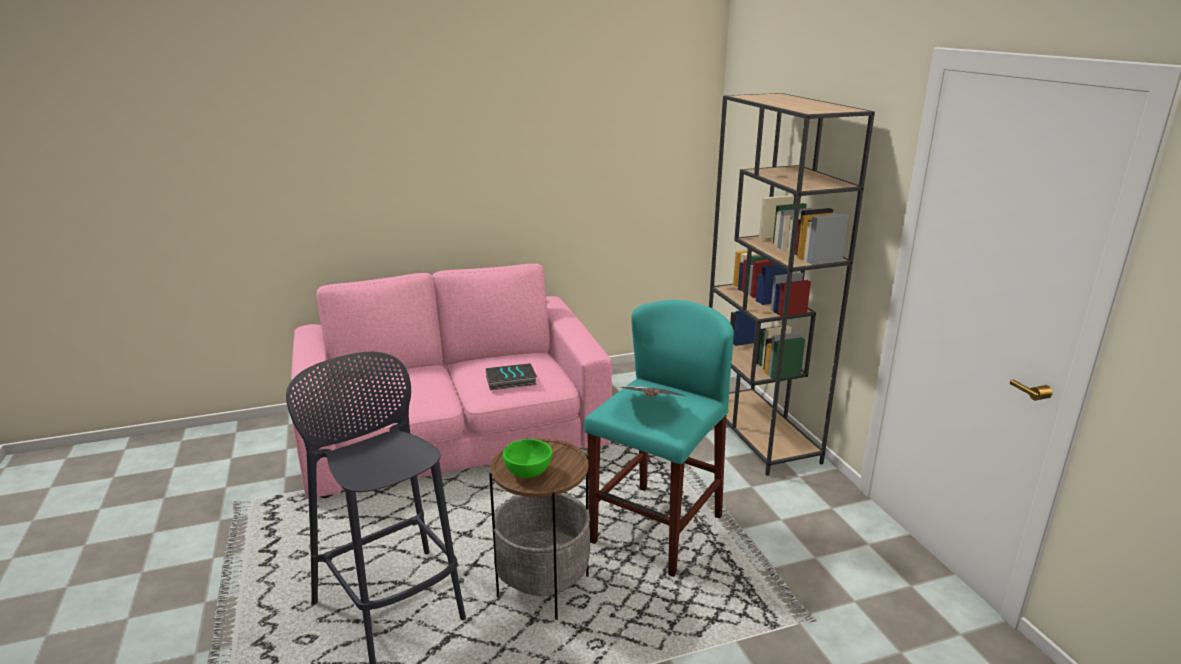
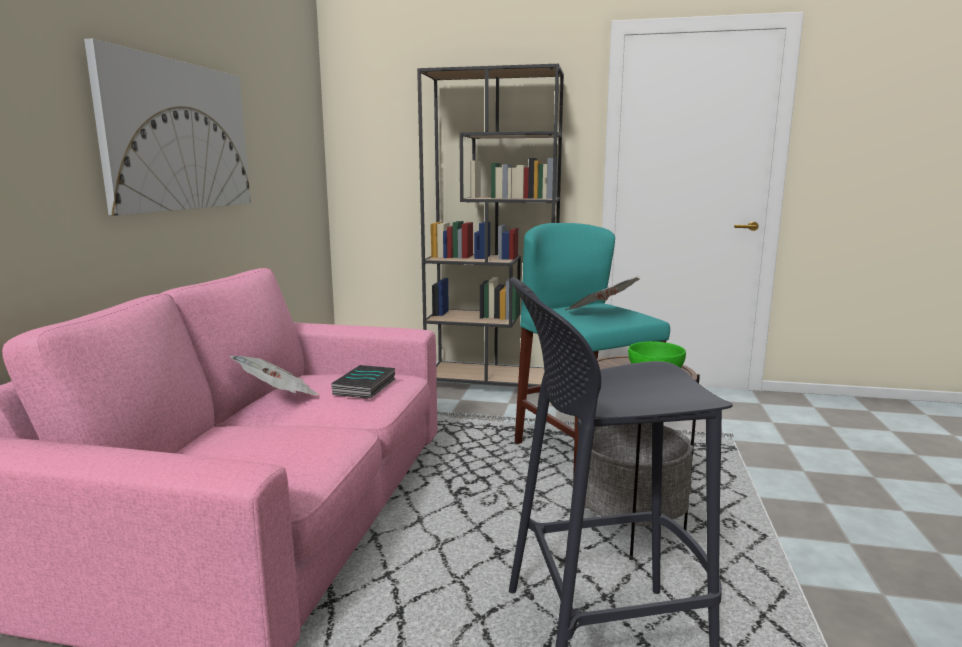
camera: 60 degrees left, 10 degrees down
(472, 362) = (278, 396): none -> newspaper
(498, 160) = (179, 136): none -> picture

